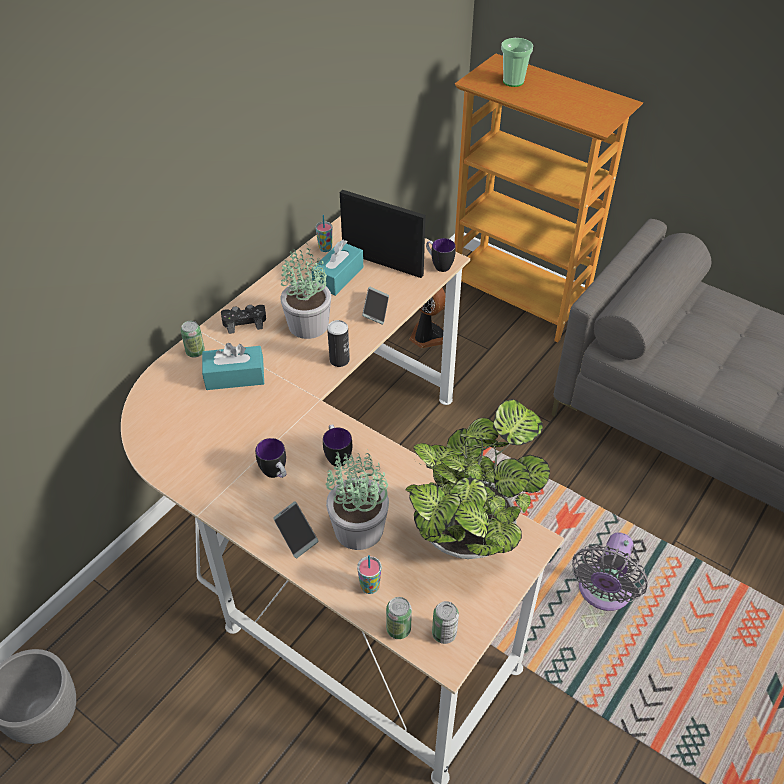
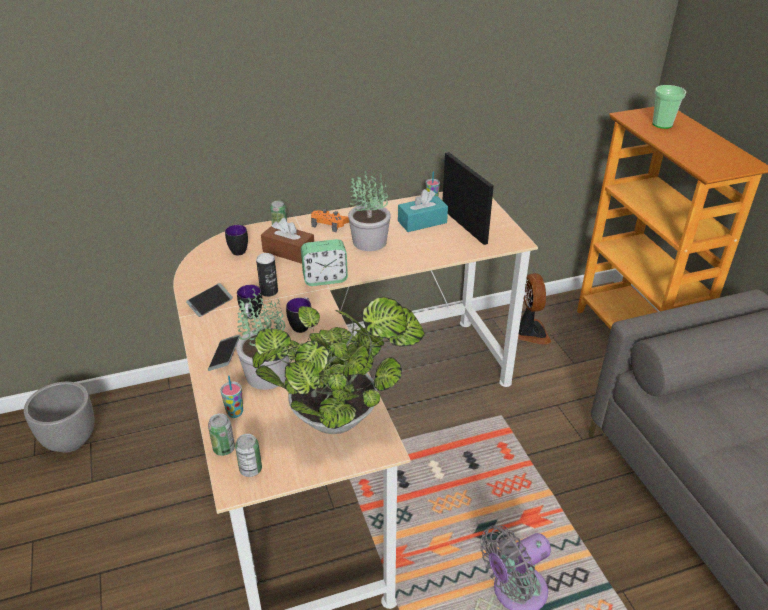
camera: 35 degrees right, 10 degrees down
(235, 376) = (288, 251): turquoise tissue box -> brown tissue box
(244, 321) = (329, 224): black game controller -> orange game controller
(306, 391) = (325, 279): none -> alarm clock
(339, 360) = (367, 270): can -> can (269, 291)
(375, 309) = (428, 251): phone -> phone (210, 303)
(439, 265) = (506, 242): mug -> mug (238, 249)

